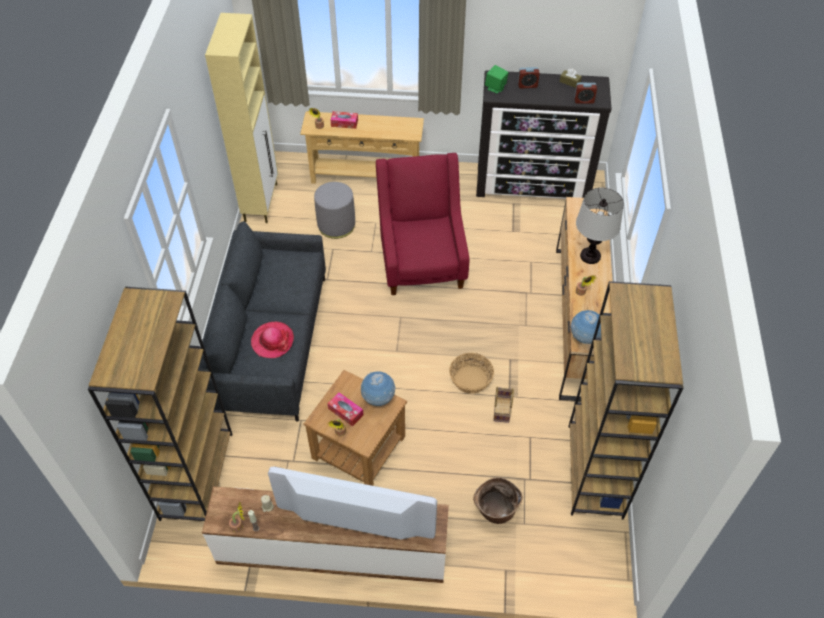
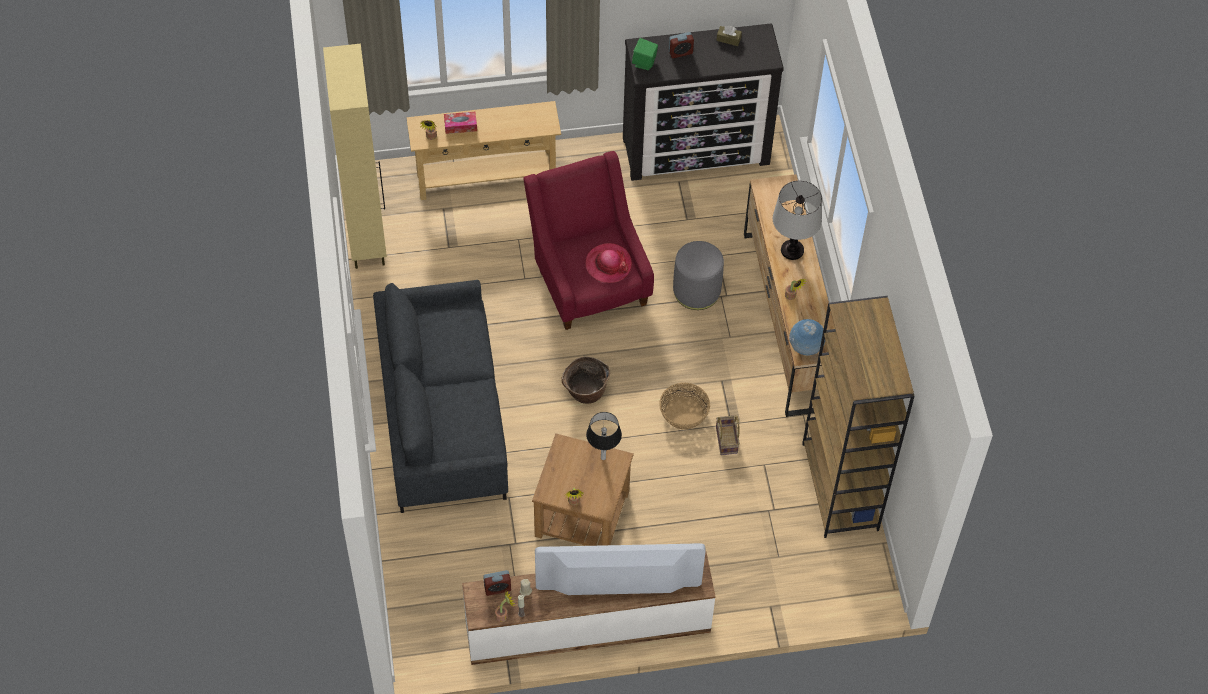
camera: 15 degrees left, 5 degrees up
(196, 475) = (415, 580): brown bookcase -> none
(272, 341) = (464, 416): hat -> hat (608, 264)
(336, 225) = (471, 251): grey ottoman -> grey ottoman (697, 291)
(345, 412) = (572, 478): tissue box -> none
(378, 398) = (602, 457): globe -> table lamp
(495, 511) = (745, 550): basket -> basket (585, 392)
(584, 100) = (750, 62): alarm clock -> alarm clock (497, 588)

